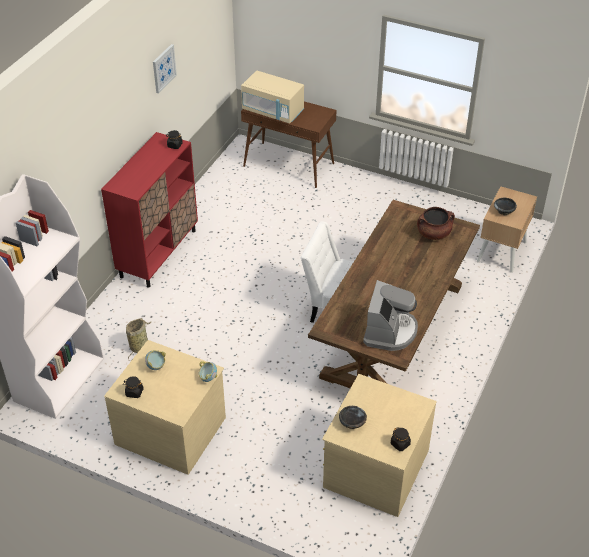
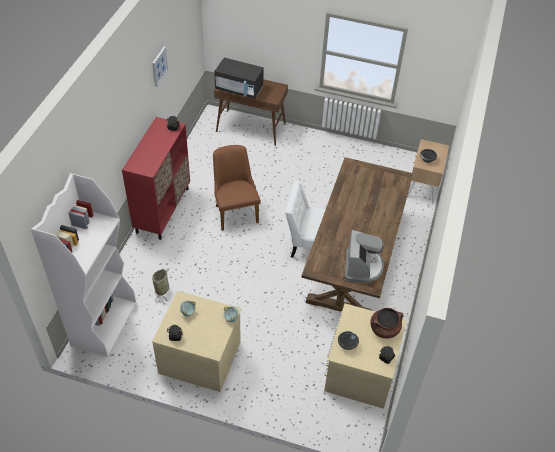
camera: 10 degrees left, 5 degrees up
(249, 261) = (235, 211): none -> brown chair
(273, 111) = (239, 89): beige microwave -> black microwave
(433, 233) = (380, 183): brown cooking pot -> brown cooking pot (384, 329)

